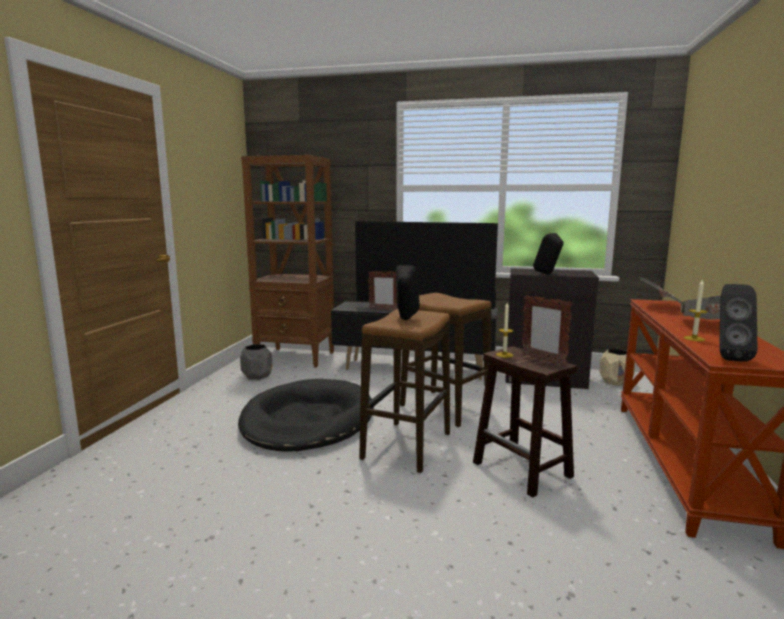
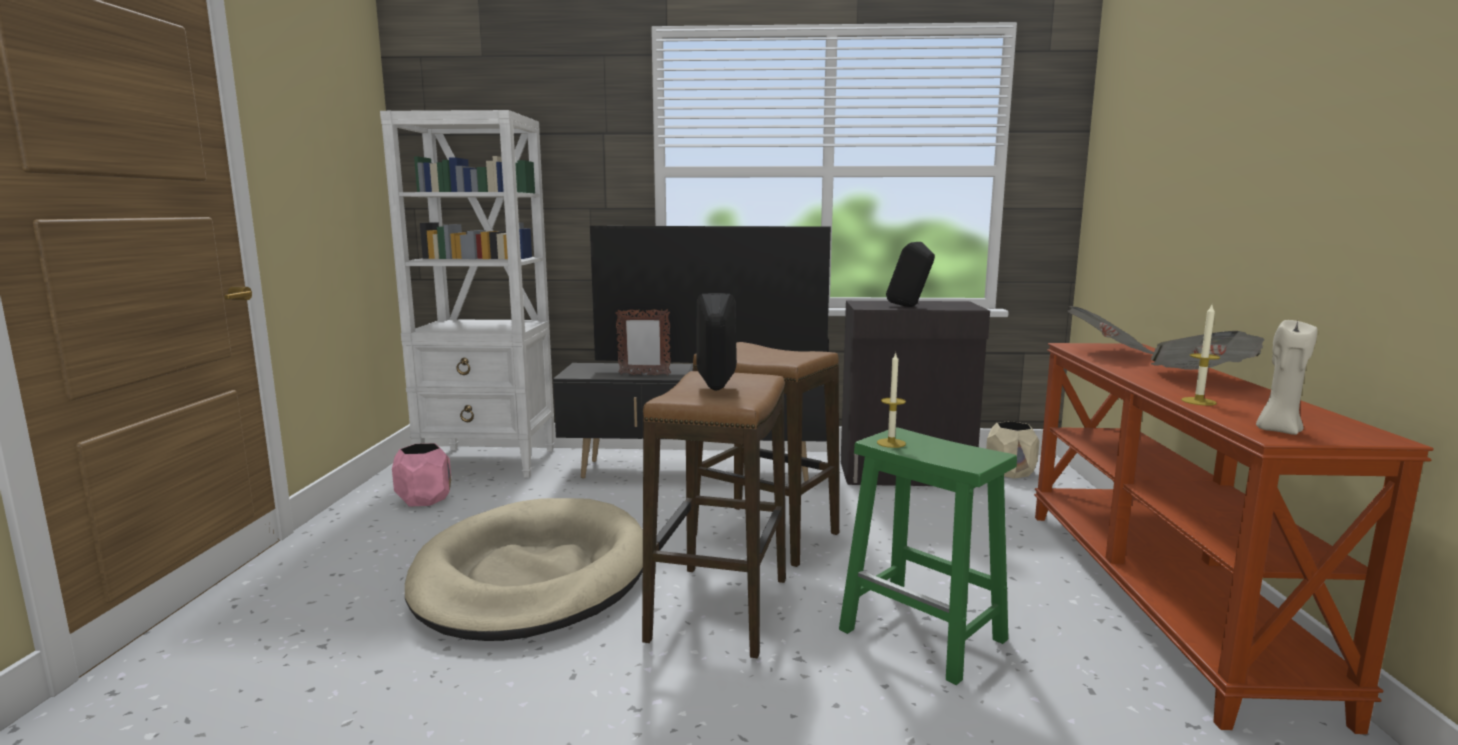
camera: 10 degrees left, 0 degrees up
(257, 376) = (425, 499): grey planter -> pink planter
(296, 357) = (490, 462): brown bookcase -> white bookcase
(308, 420) = (532, 576): black dog bed -> beige dog bed
(523, 470) = (925, 635): brown stool -> green stool
(543, 360) = (958, 448): picture frame -> none
(728, 357) = (1278, 430): black speaker -> beige candle

